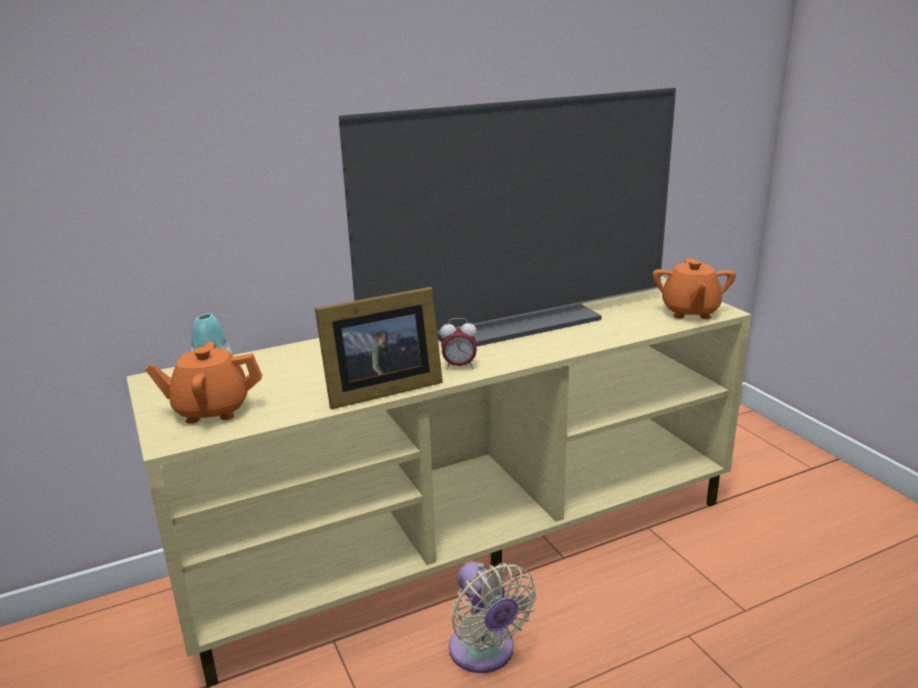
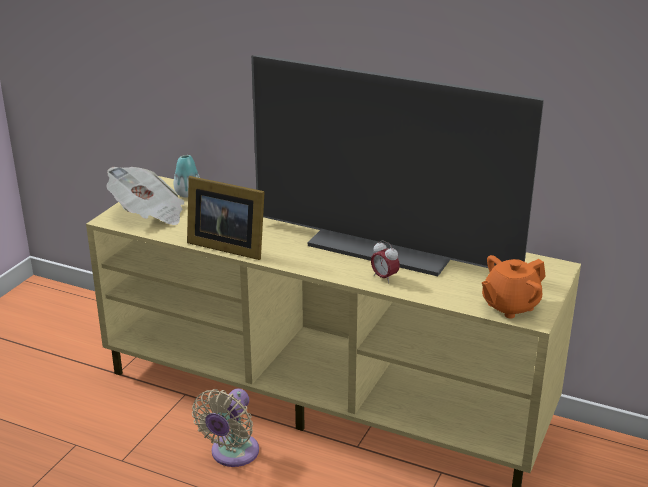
camera: 50 degrees right, 5 degrees up
(211, 410) = (148, 214): orange teapot -> newspaper
(459, 366) = (289, 256): alarm clock -> alarm clock (384, 278)

